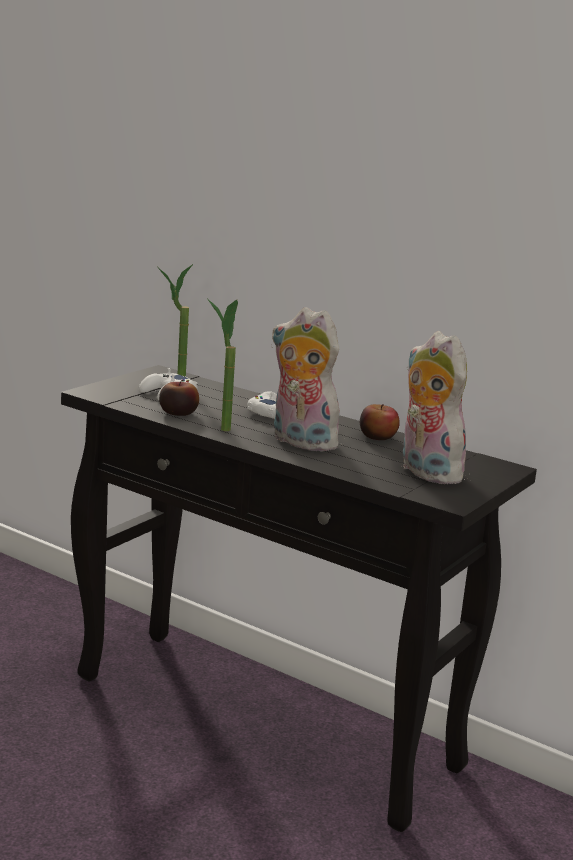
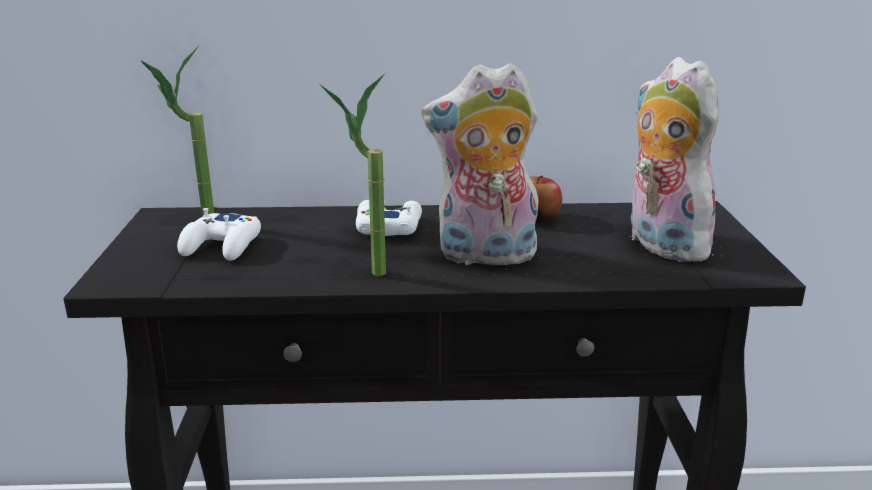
camera: 35 degrees left, 5 degrees up
(178, 413) = (281, 270): apple -> none
(425, 472) = (659, 244): plush toy -> plush toy turned 45 degrees clockwise

